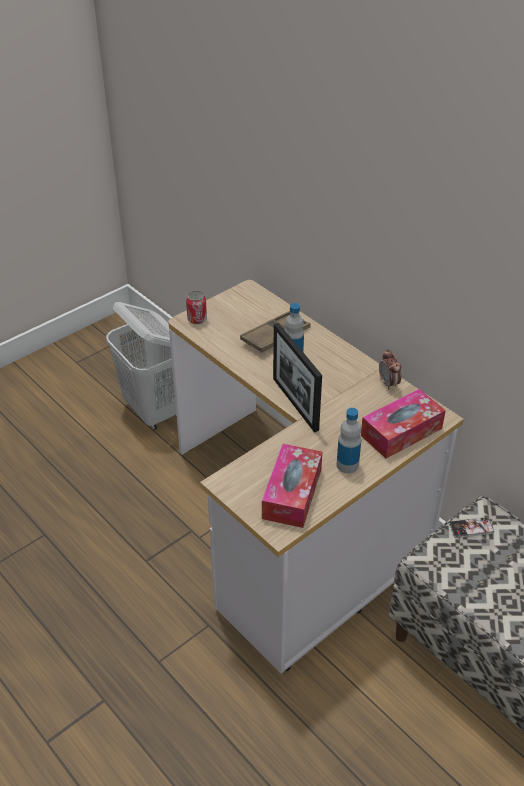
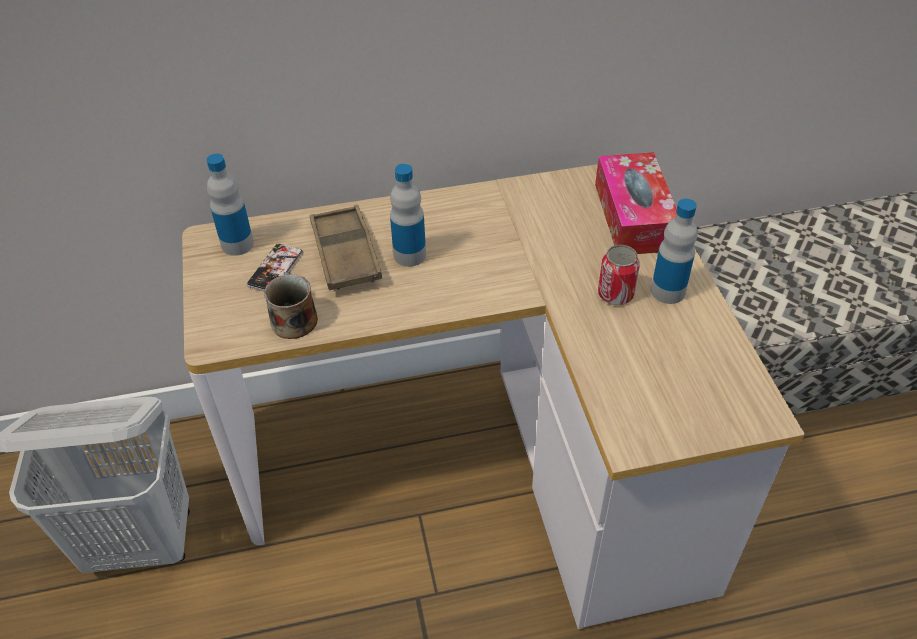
camera: 60 degrees left, 5 degrees up
(197, 319) = (221, 326): can -> can (615, 294)
(218, 338) = (293, 319): none -> mug
(252, 299) = (237, 244): none -> bottle
(292, 493) = (695, 371): tissue box -> none
(295, 404) = (510, 293): picture frame -> none
(388, 383) = (534, 189): alarm clock -> none
(471, 528) = (724, 264): phone -> phone (275, 269)

